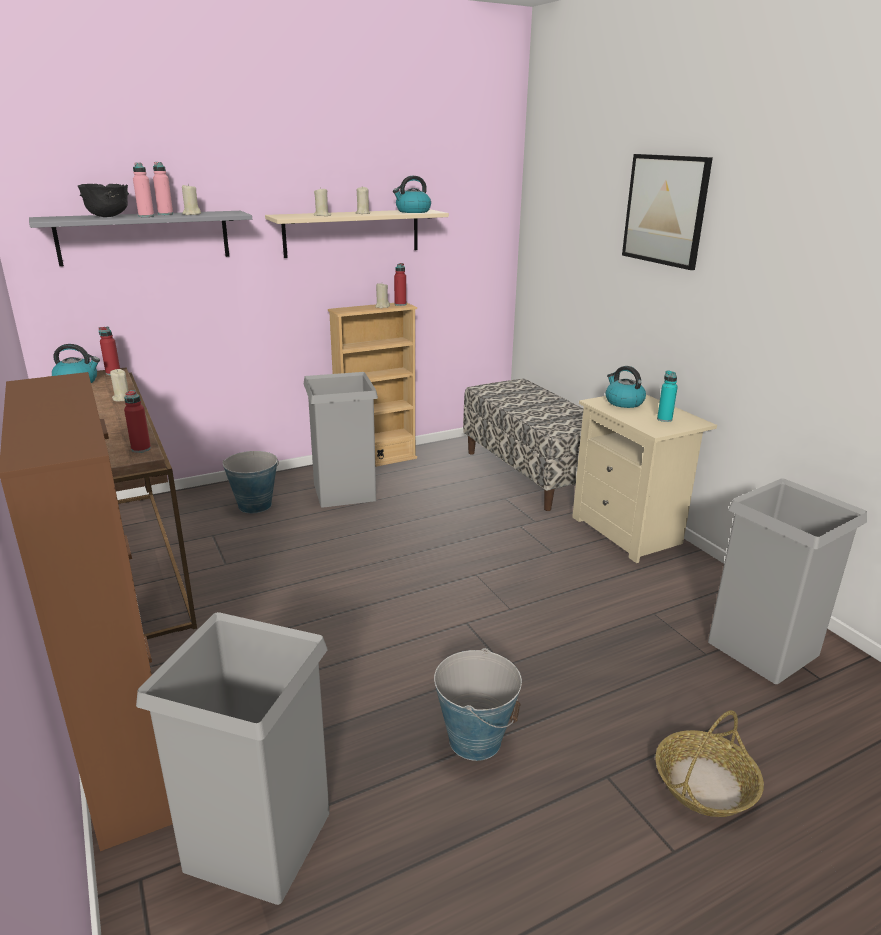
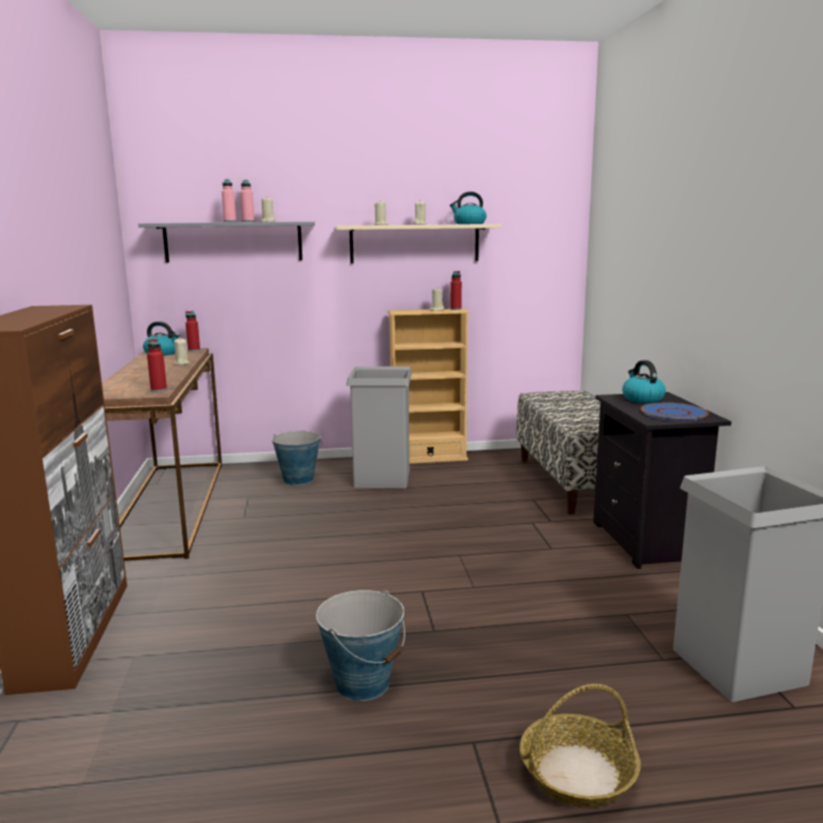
camera: 20 degrees right, 10 degrees down
(108, 217) = (201, 222): black bowl -> none
(258, 839) = (123, 716): grey trash can -> none
(629, 532) = (648, 542): beige nightstand -> black nightstand
(664, 419) = (673, 413): turquoise bottle -> blue plate
(665, 210) = (689, 203): picture -> none

